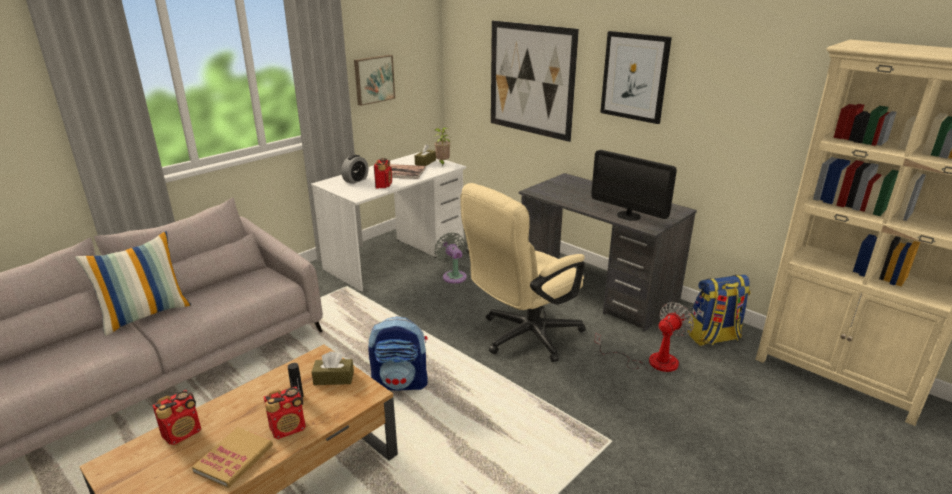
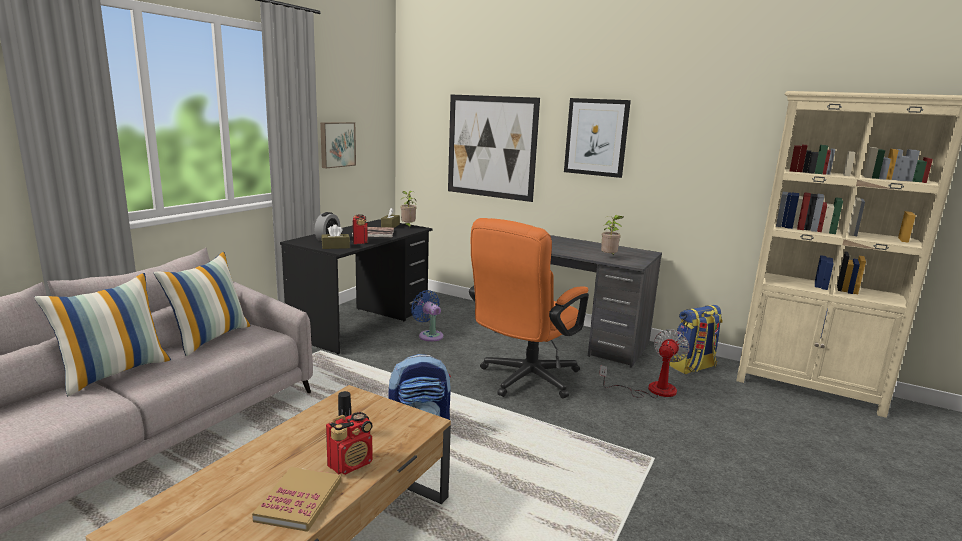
camera: 15 degrees left, 10 degrees down
(183, 433) = (219, 483): radio -> none
(230, 282) = (210, 337): none -> pillow
(333, 378) = (377, 413): brown tissue box -> brown tissue box (335, 247)
(396, 257) = (362, 323): white desk -> black desk
(453, 276) = (429, 335): grey fan -> blue fan
(523, 337) = (523, 380): beige office chair -> orange office chair
(628, 216) = (609, 257): monitor -> potted plant

